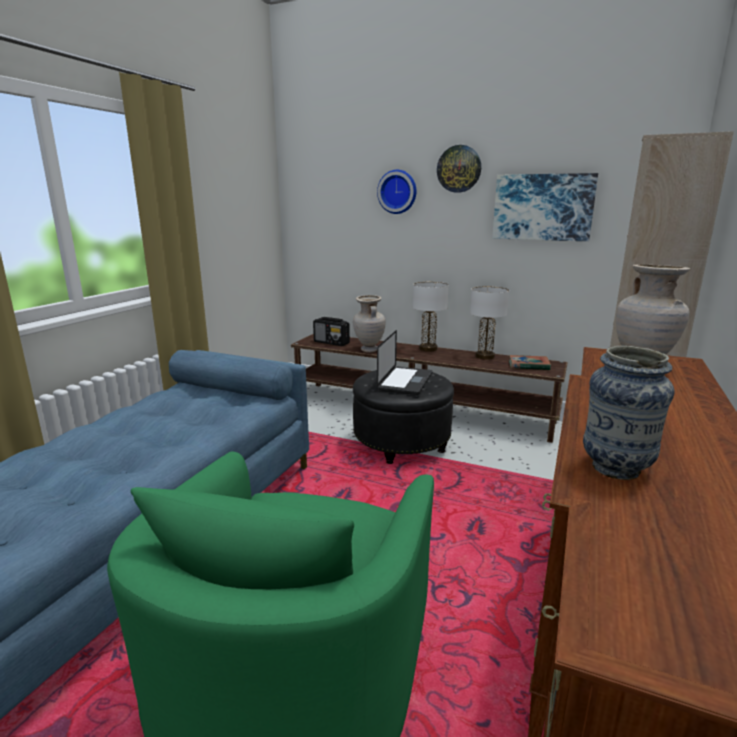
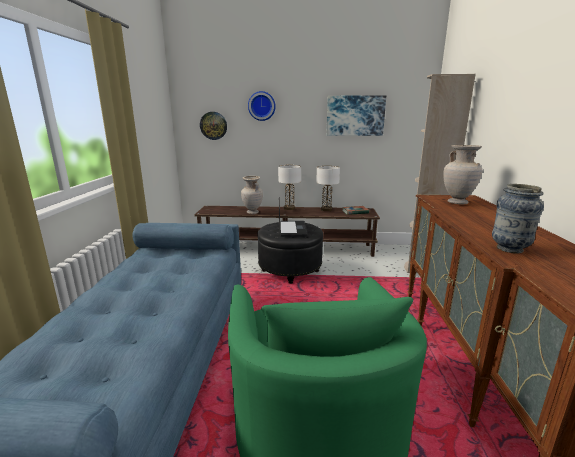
camera: 20 degrees left, 0 degrees up
(331, 343) = (223, 210): radio -> none
(459, 169) = (302, 91): wall clock -> wall clock (213, 125)

